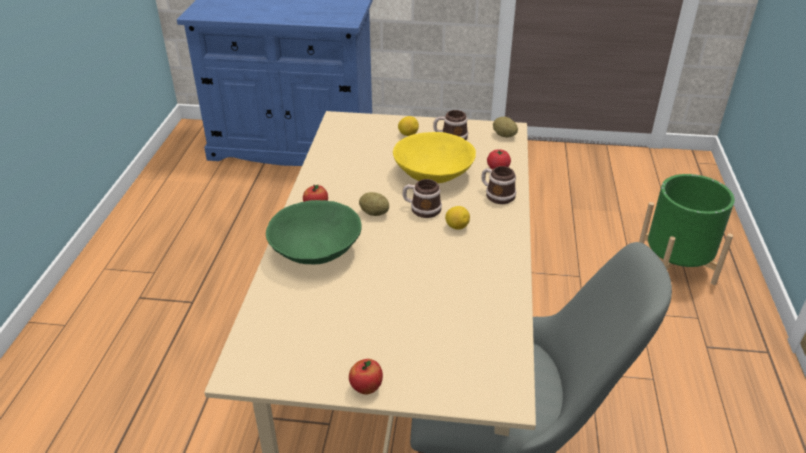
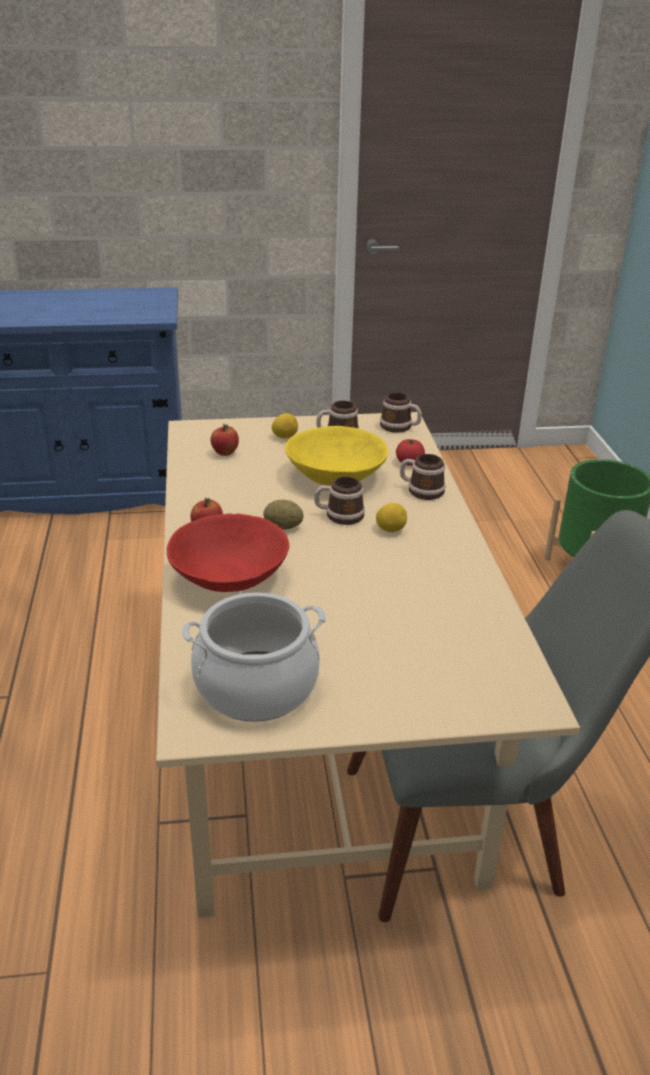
camera: 15 degrees left, 5 degrees down
(298, 345) = (256, 686): none -> cooking pot
(316, 251) = (229, 578): green bowl -> red bowl
(366, 388) = (364, 720): apple -> apple (225, 453)
(504, 135) = (400, 427): potato -> mug

